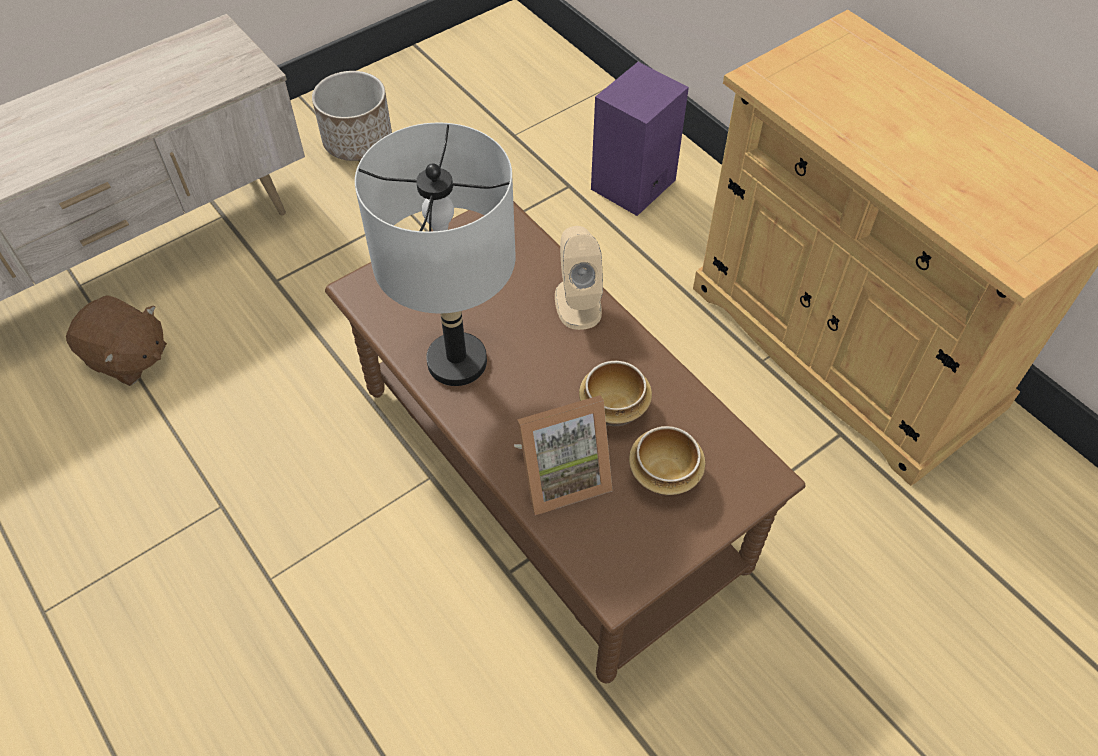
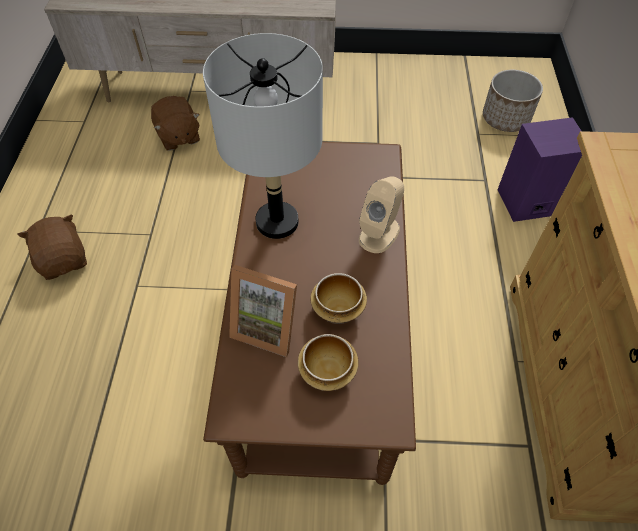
camera: 40 degrees right, 0 degrees up
(128, 621) = (64, 260): none -> brown plush toy
(357, 141) = (385, 91): planter -> planter (505, 118)

